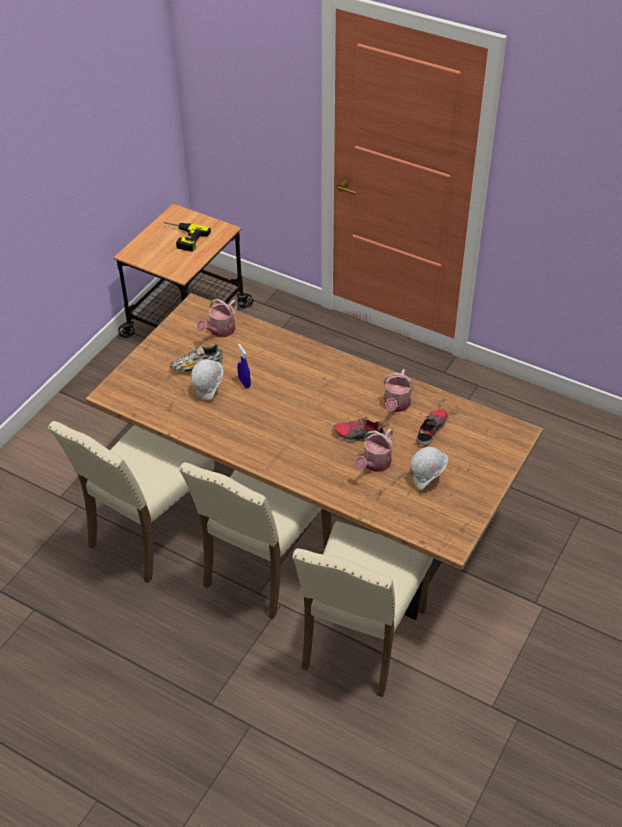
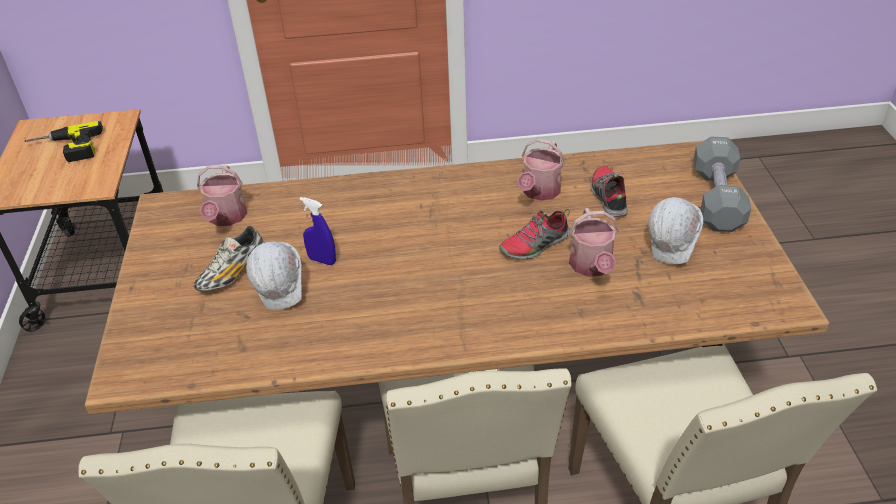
camera: 35 degrees left, 5 degrees down
(396, 405) = (539, 192): watering can -> watering can turned 45 degrees clockwise
(492, 466) = (717, 199): none -> grey dumbbell

